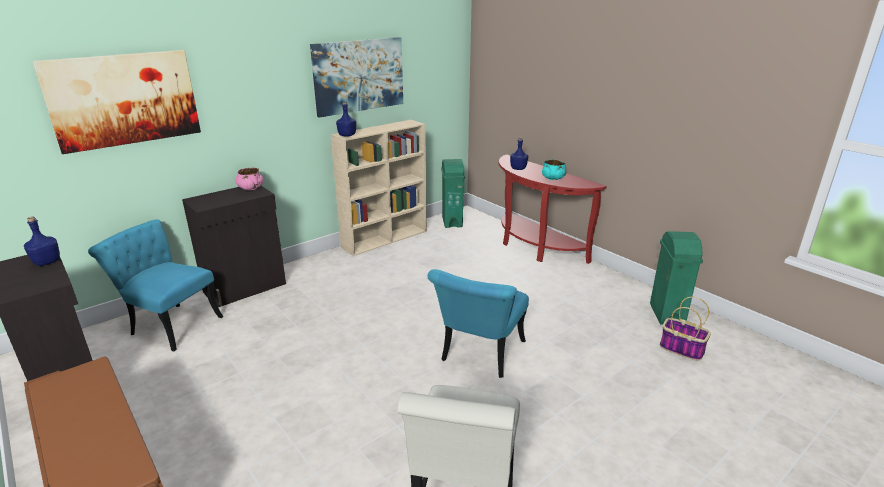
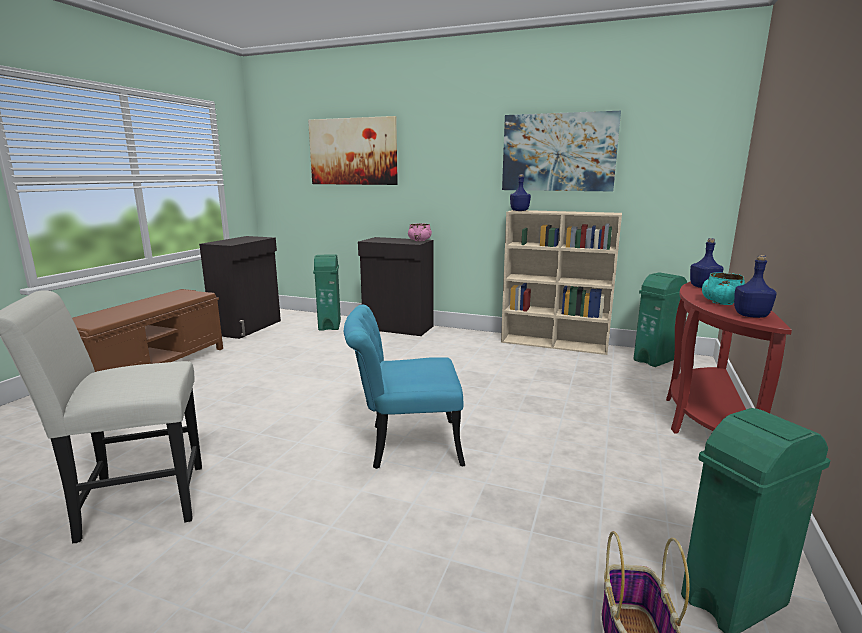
camera: 60 degrees right, 10 degrees down
(47, 262) = (255, 239): blue bottle -> blue bottle (751, 315)
(170, 324) = (330, 325): turquoise chair -> green trash can

